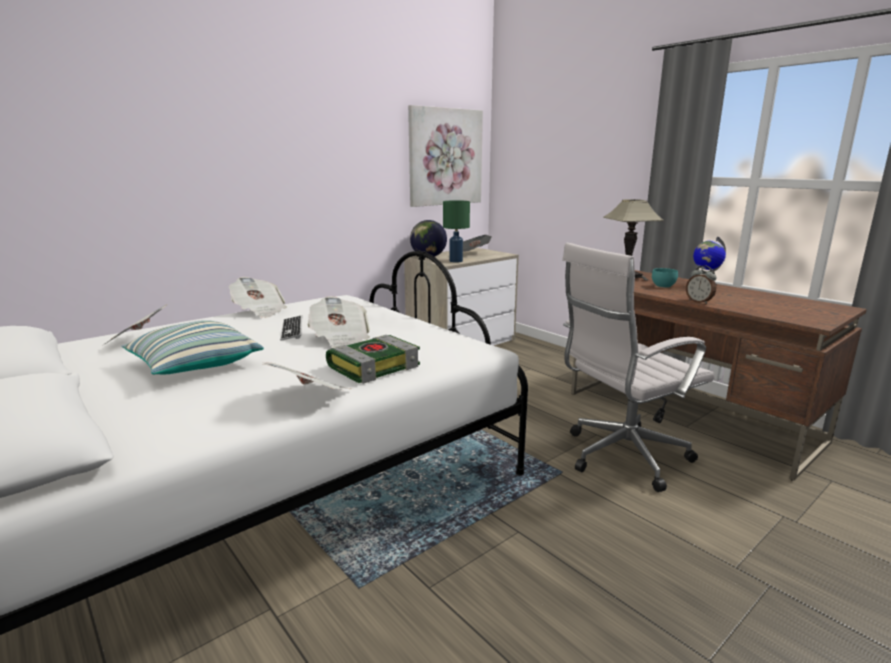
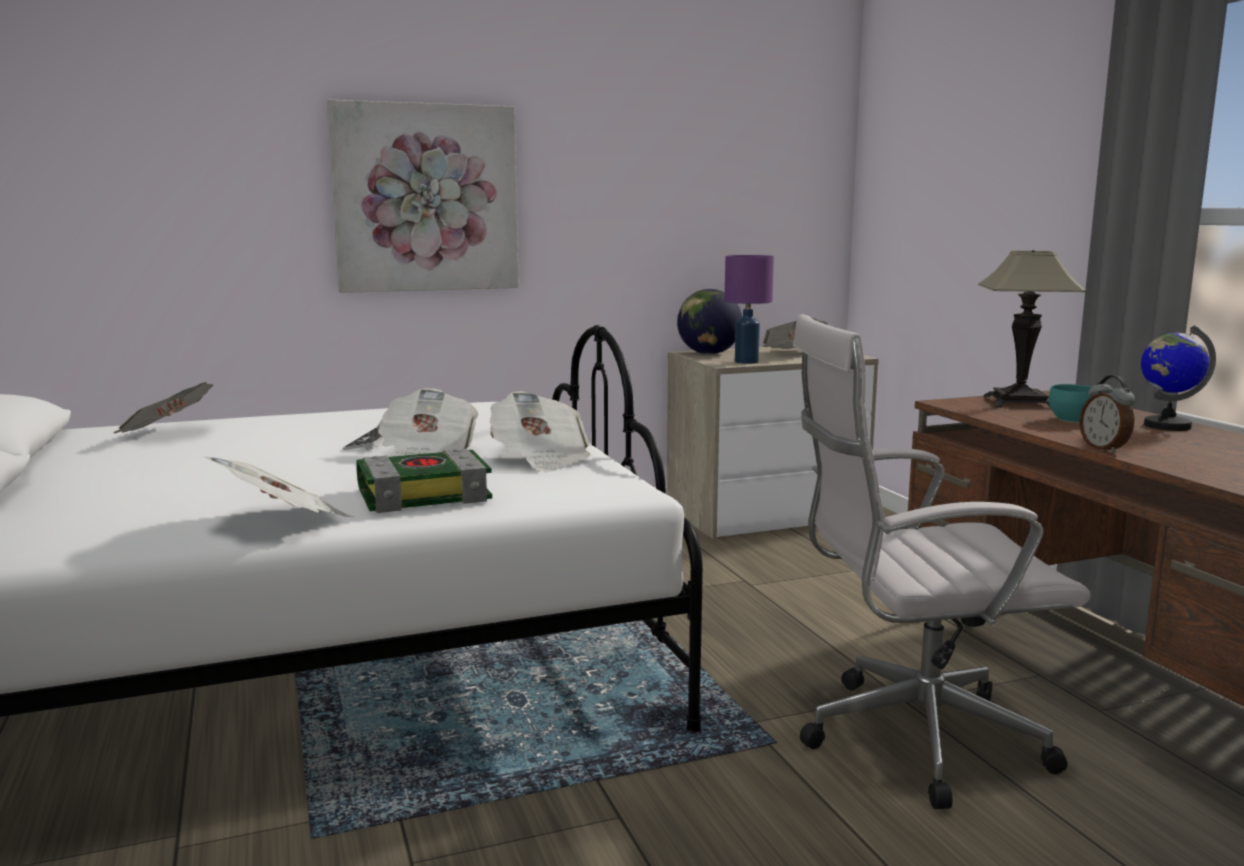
camera: 20 degrees right, 5 degrees down
(194, 366) = (194, 468): pillow -> none
(259, 311) = (366, 412): newspaper -> newspaper (540, 459)
(445, 157) = (758, 182): picture -> picture (426, 198)
(456, 261) = (747, 362): green table lamp -> purple table lamp

